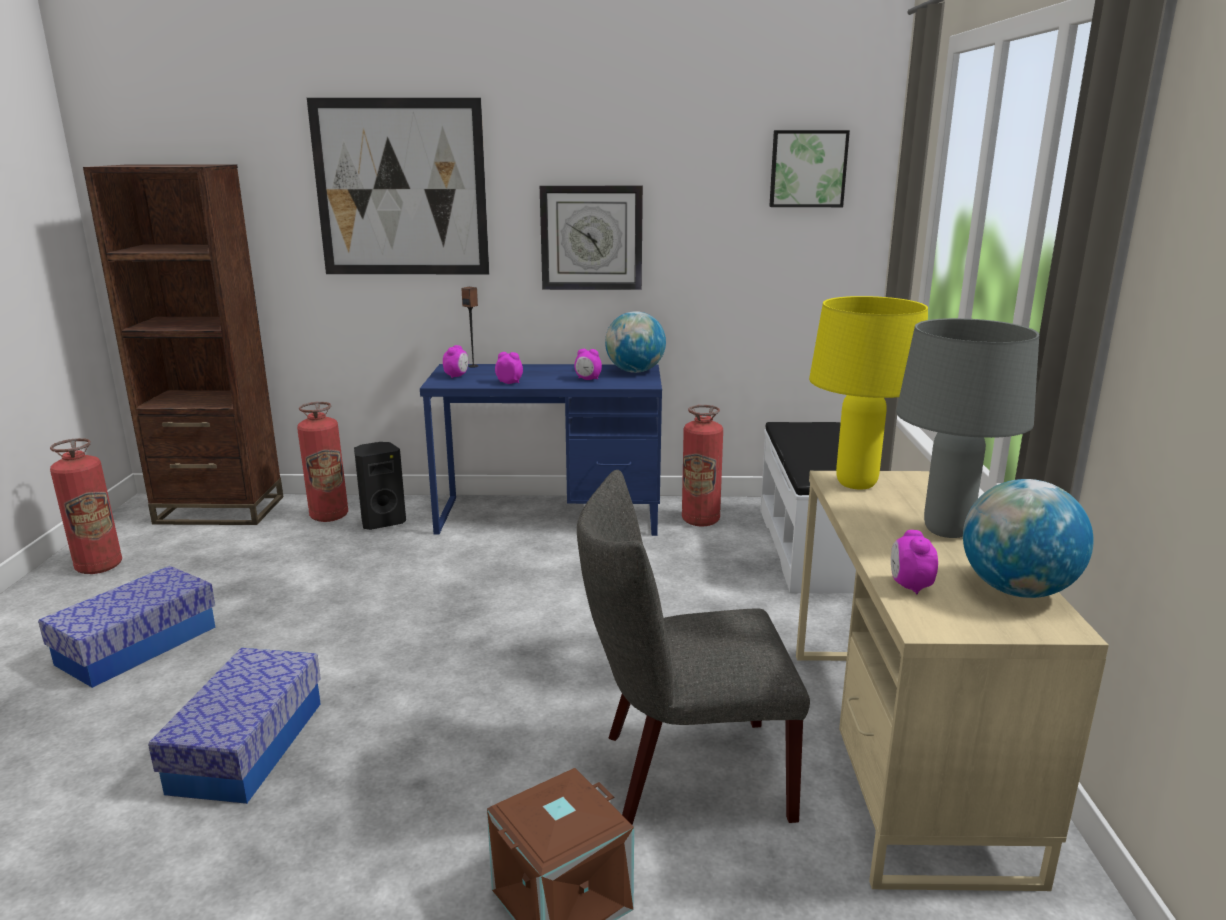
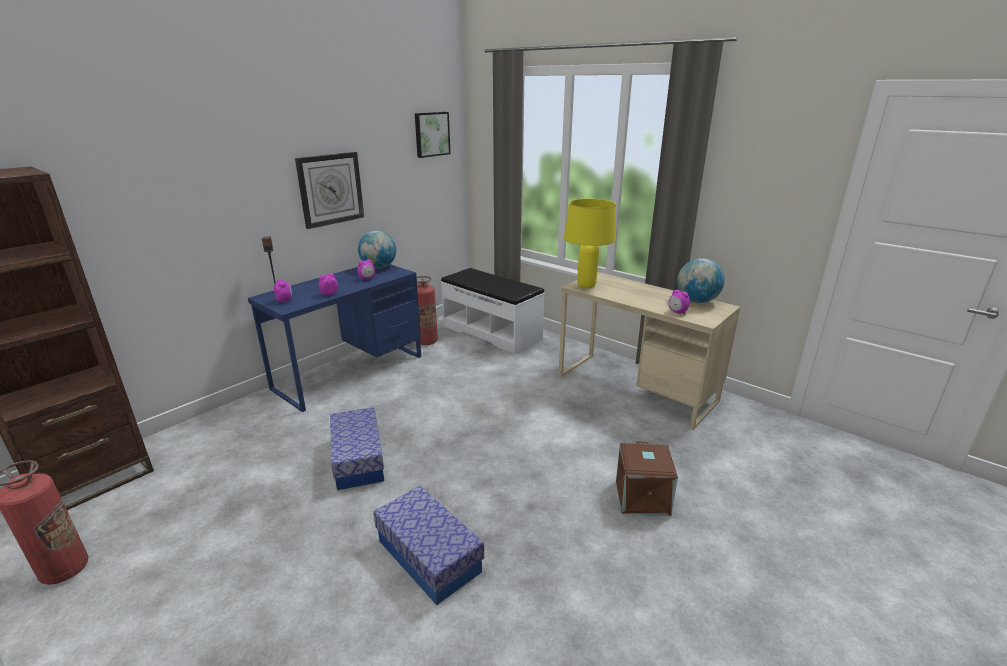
camera: 50 degrees left, 5 degrees up
(137, 645) = (237, 576): storage box -> storage box (358, 459)
(329, 516) = (203, 438): fire extinguisher -> none
(382, 521) = (252, 422): black speaker -> none
(401, 188) = (193, 171): picture -> none
(683, 774) = (600, 436): grey chair -> none
(946, 530) = (644, 291): grey table lamp -> none

